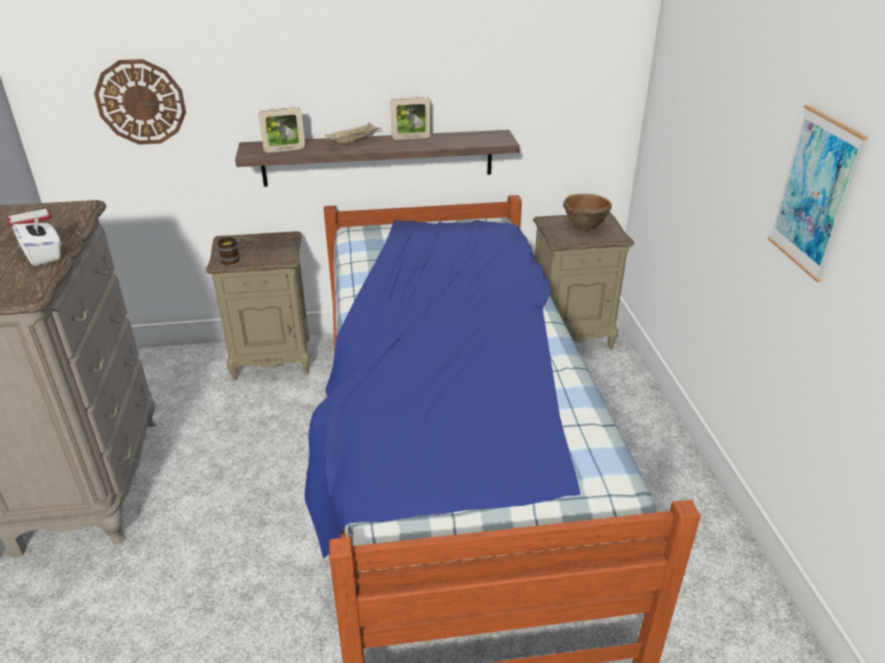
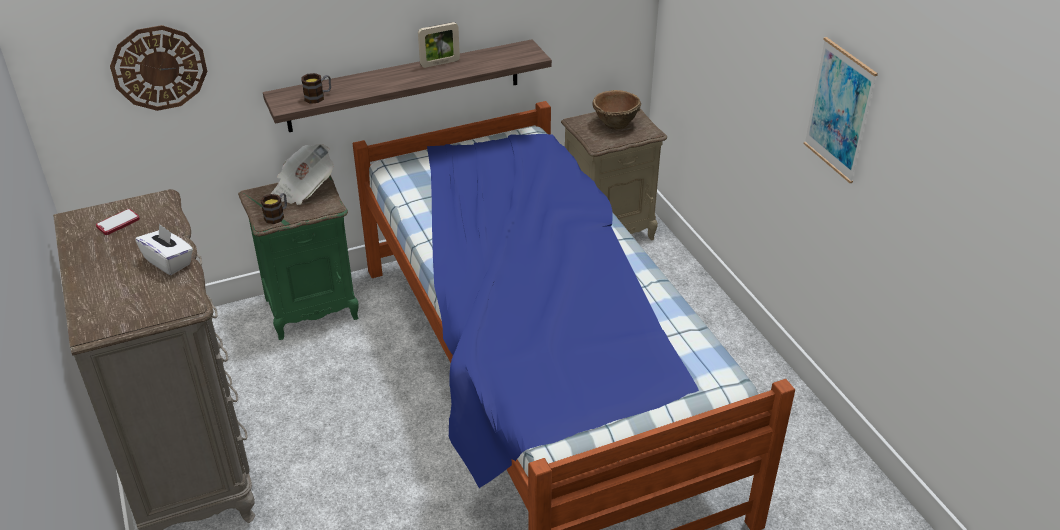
camera: 15 degrees left, 5 degrees up
(269, 242) = (303, 189): none -> newspaper
(273, 359) = (312, 309): beige nightstand -> green nightstand
(284, 150) = (318, 97): picture frame -> mug
(354, 141) = (384, 76): beige tray -> none

